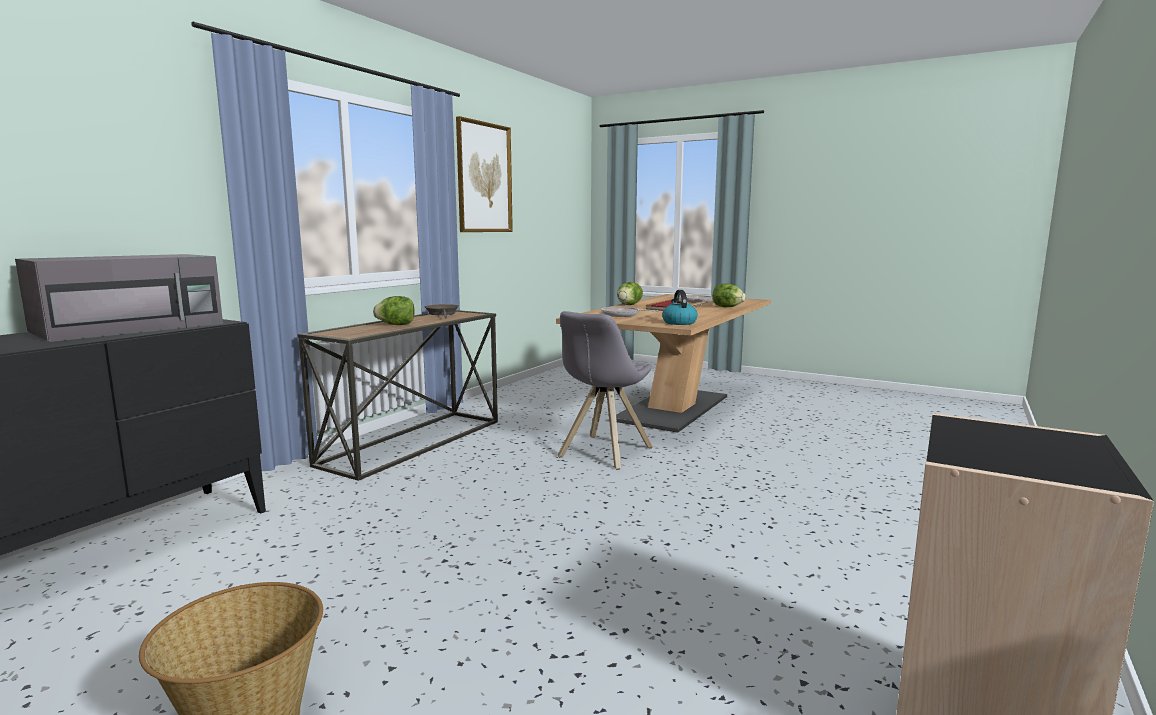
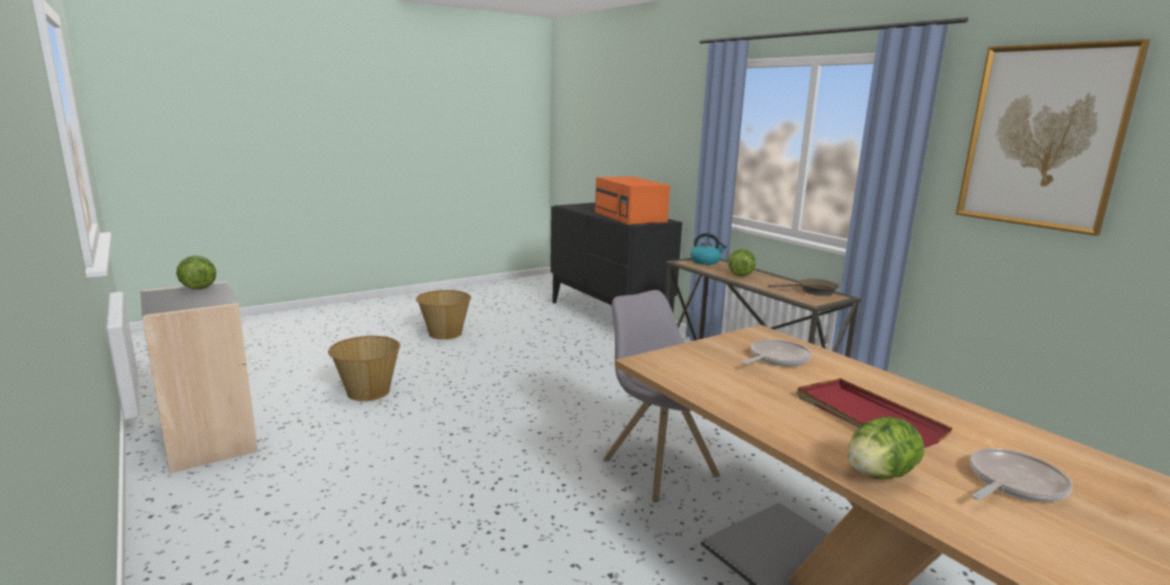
camera: 115 degrees right, 5 degrees up
(132, 327) = (630, 217): grey microwave -> orange microwave
(629, 305) = (919, 393): lettuce -> lettuce (198, 287)
(642, 667) = (367, 392): none -> basket
(679, 322) = (676, 368): kettle -> kettle (705, 261)

